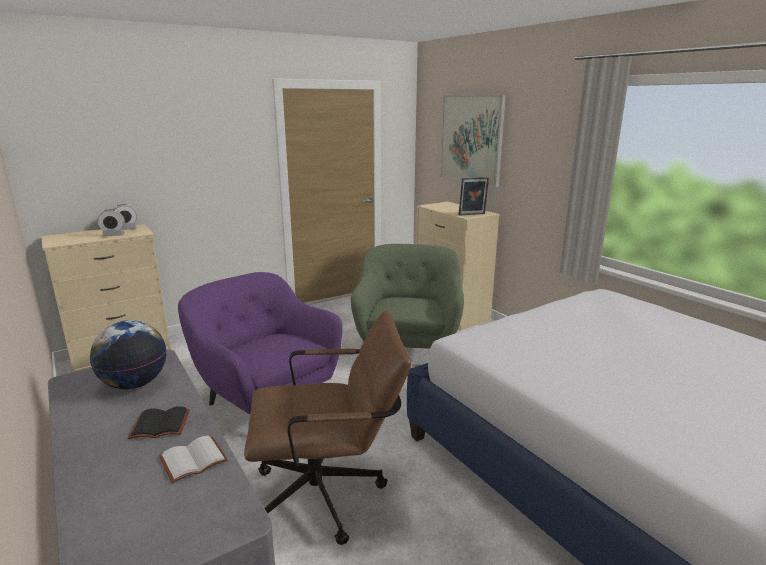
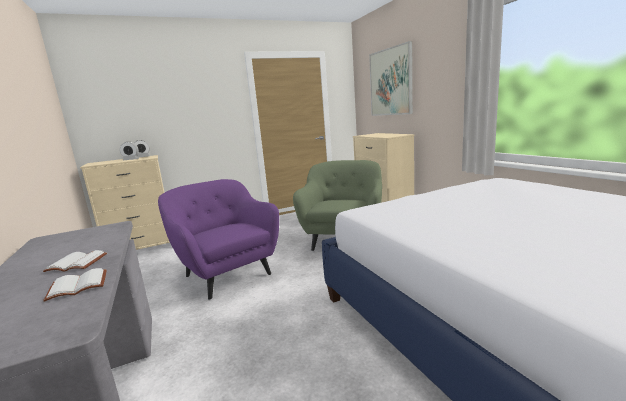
camera: 10 degrees right, 5 degrees down
(135, 384) = (84, 239): globe -> none
(159, 426) = (75, 264): black book -> white book
(330, 494) = (250, 340): brown office chair -> none
(472, 214) = (392, 136): picture frame -> none

